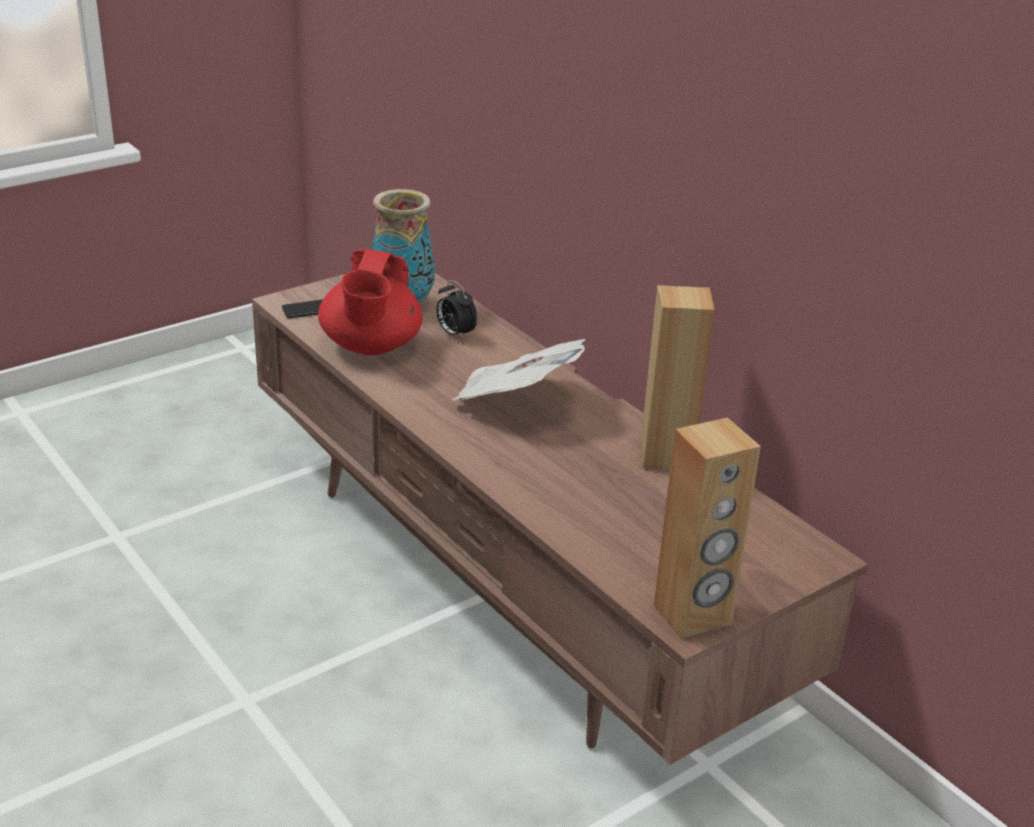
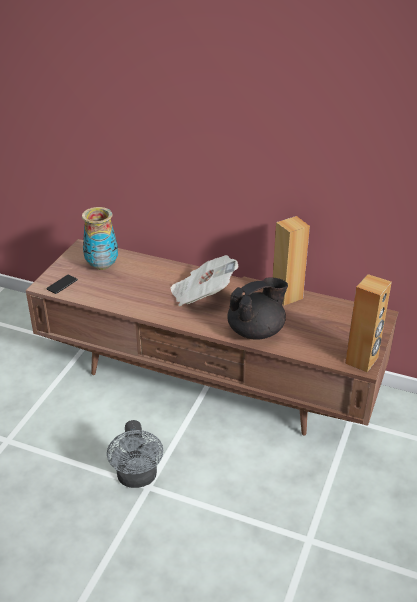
camera: 30 degrees left, 5 degrees up
(242, 680) = (137, 478): none -> grey fan
(371, 347) = (111, 293): red teapot -> none
(455, 334) = (142, 272): alarm clock -> none
(547, 489) = (256, 331): none -> black teapot

